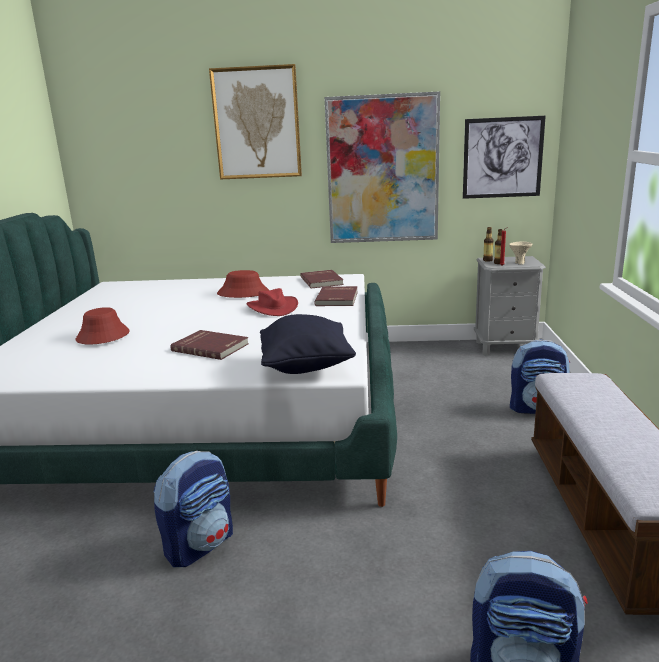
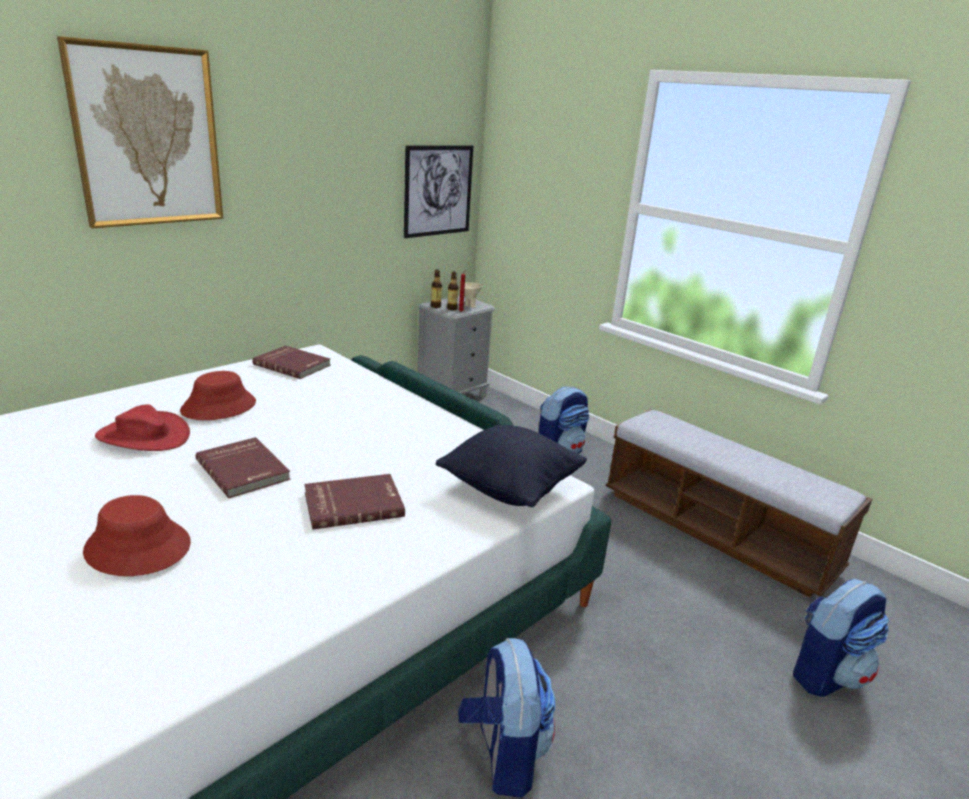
camera: 50 degrees left, 5 degrees up
(272, 308) = (310, 420): red hat -> red hat (143, 436)
(338, 298) = (363, 387): red book -> red book (244, 469)
(382, 170) = (322, 207): picture -> none

